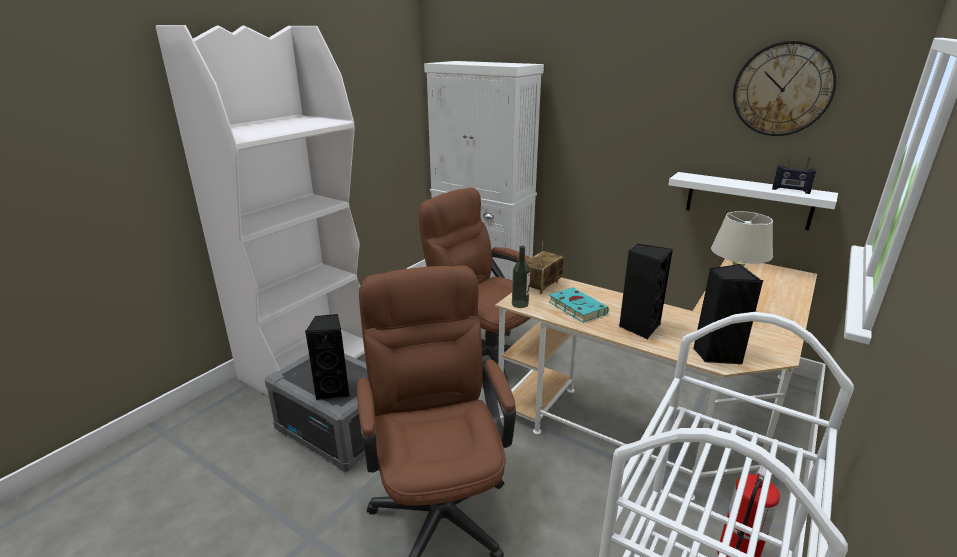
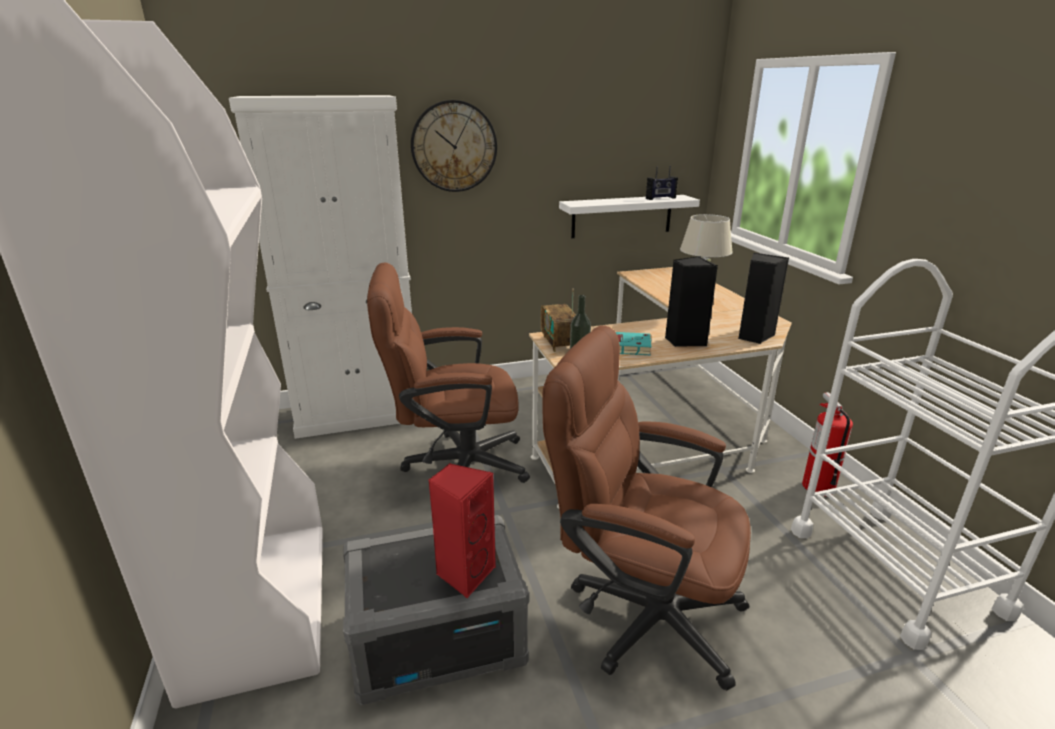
camera: 50 degrees left, 0 degrees up
(334, 389) = (464, 573): black speaker -> red speaker
(782, 89) = (636, 109): wall clock -> wall clock (454, 146)

